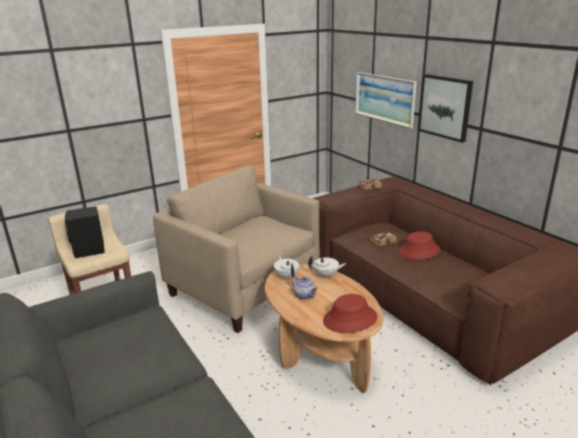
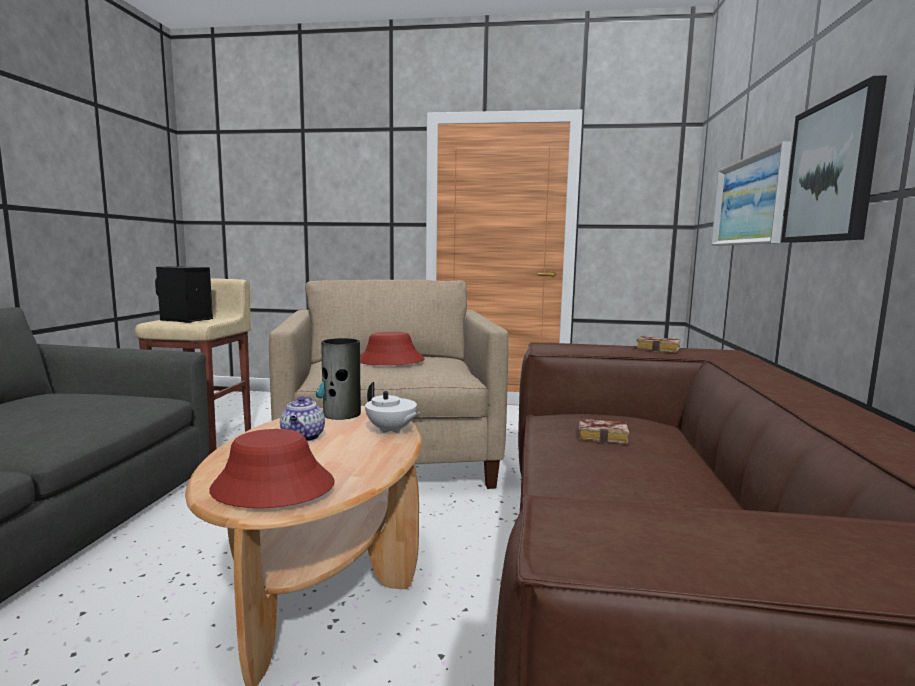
camera: 40 degrees right, 15 degrees down
(286, 276) = (341, 414): white teapot -> vase
(419, 251) = (650, 469): red hat -> red hat (390, 361)

